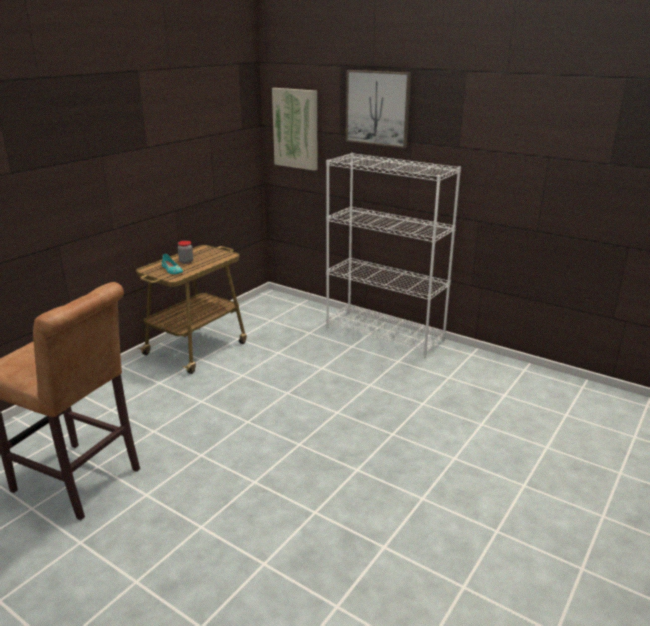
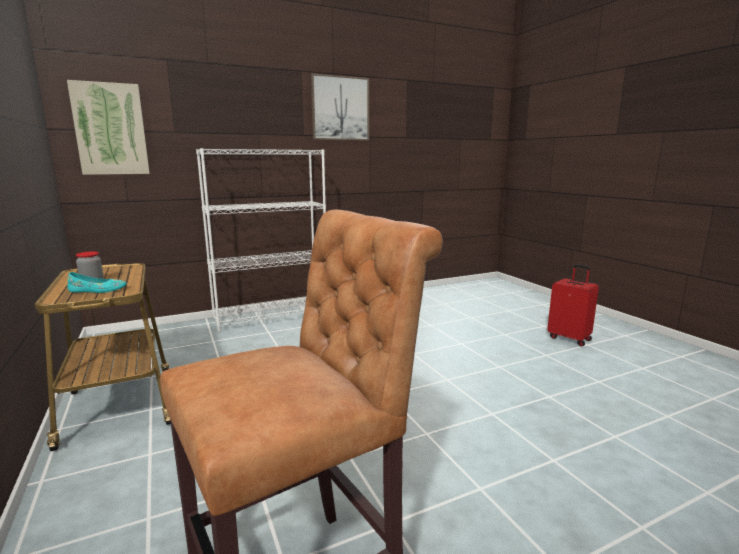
camera: 60 degrees left, 10 degrees down
(378, 108) = (220, 103): picture -> picture (340, 108)
(583, 547) = (569, 338): none -> red suitcase

